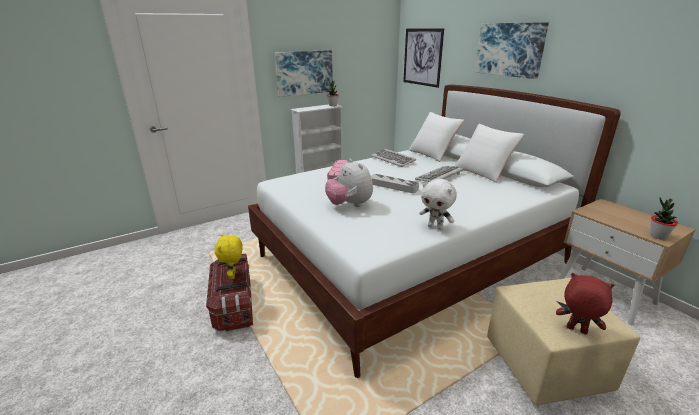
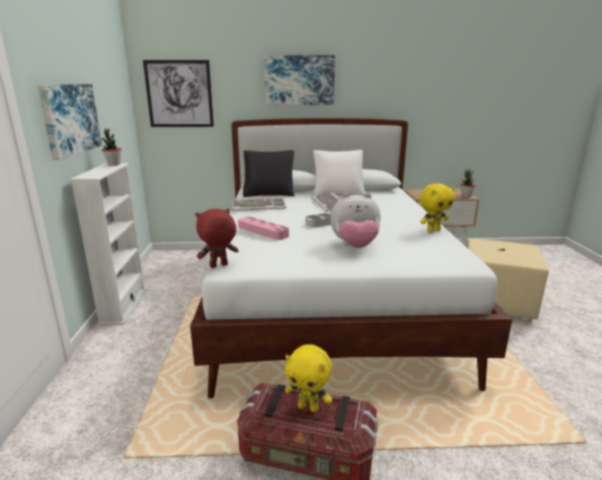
camera: 60 degrees left, 5 degrees down
(433, 153) = (269, 193): white pillow -> black pillow
(435, 227) = (433, 230): white plush toy -> yellow plush toy
(576, 330) = (531, 256): red plush toy -> red plush toy (218, 266)

